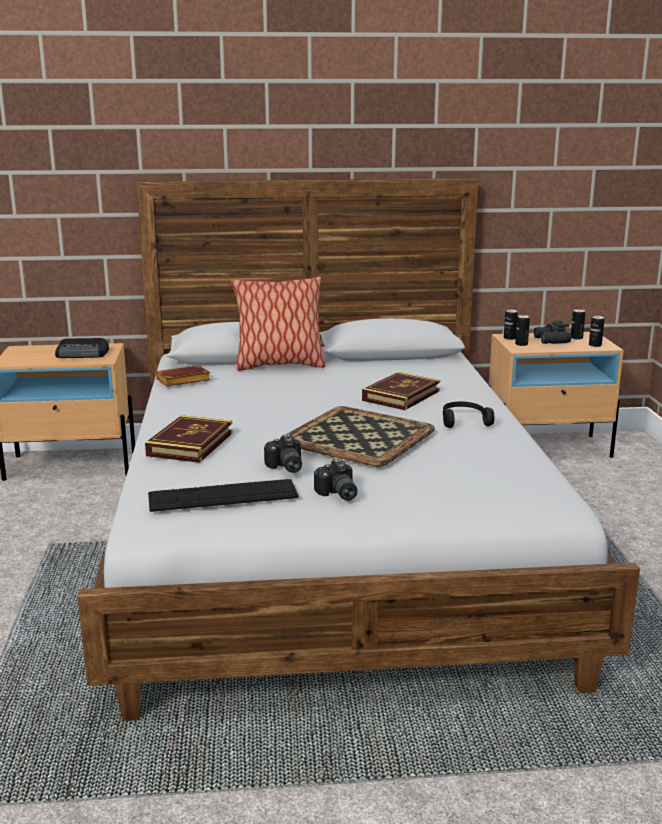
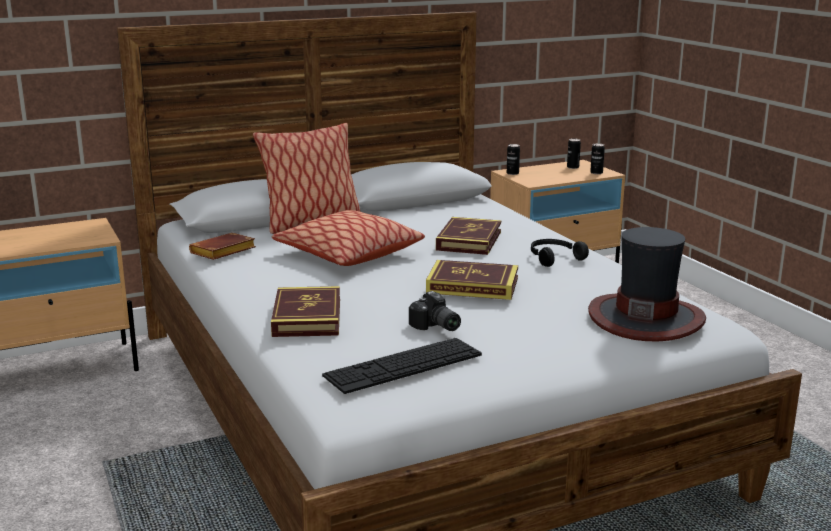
camera: 20 degrees left, 0 degrees up
(83, 354) = (70, 235): radio -> none
(282, 395) = (348, 254): none -> pillow
(337, 494) = (511, 346): camera -> none
(358, 436) = (472, 285): tray -> book
(491, 488) = (645, 318): none -> hat
(521, 344) = (529, 178): can -> none
(551, 340) = (553, 172): black binoculars -> none

